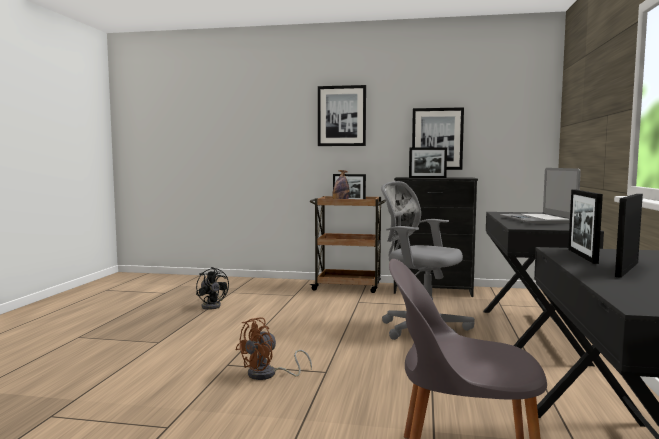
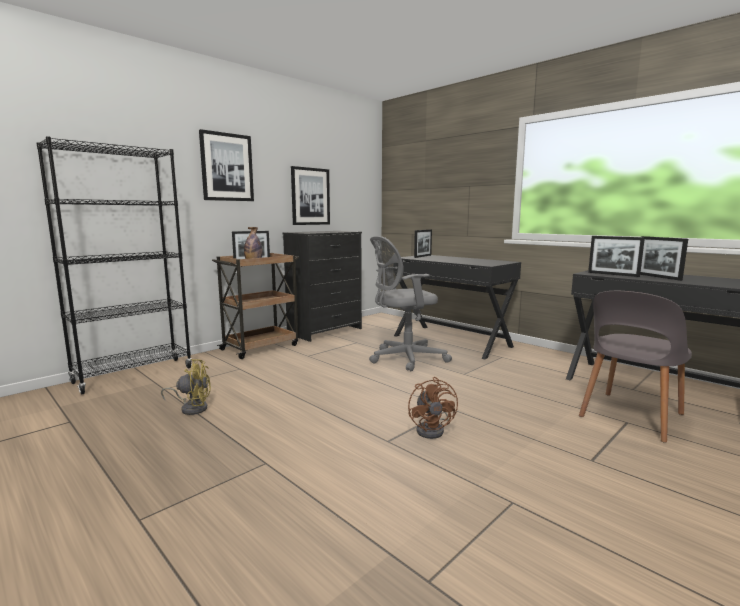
camera: 55 degrees left, 5 degrees up
(213, 306) = (192, 408): black fan -> yellow fan
(241, 281) = (134, 375): none -> black bookcase
(427, 177) = (327, 232): picture frame -> picture frame (423, 256)
(537, 220) = (457, 259): laptop -> none

